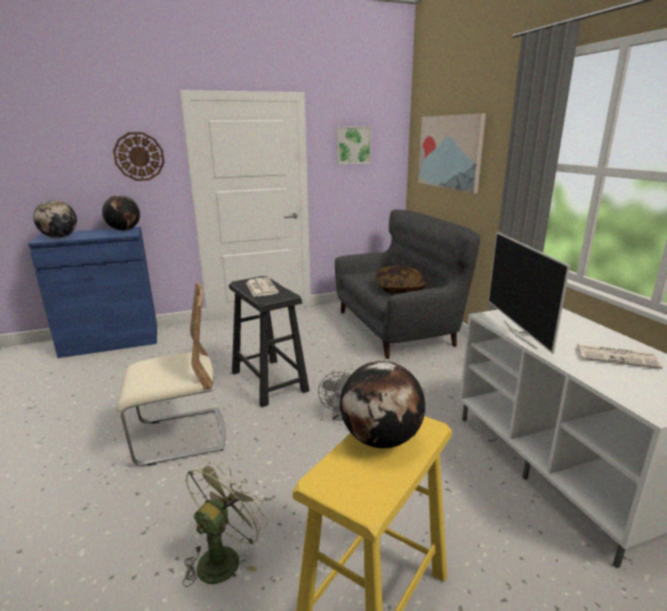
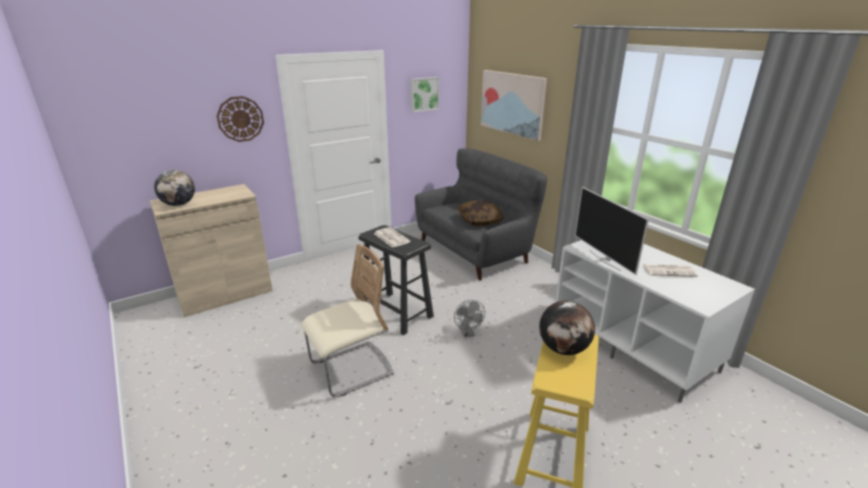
camera: 15 degrees left, 5 degrees up
(111, 341) = (225, 294): blue cabinet -> beige cabinet
(124, 230) = (234, 190): globe -> none
(224, 557) = (441, 446): green fan -> none

